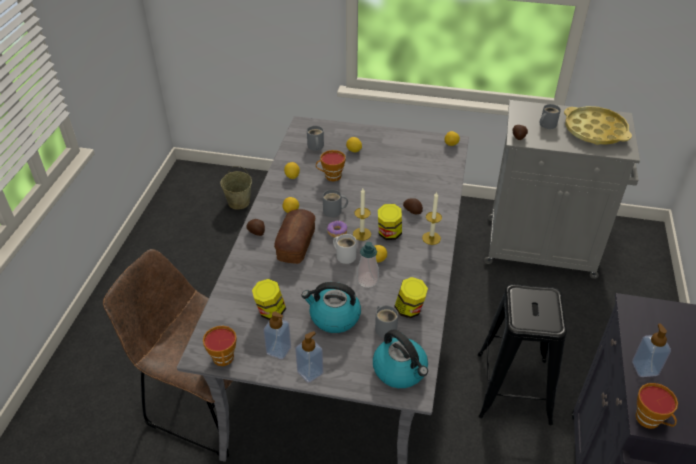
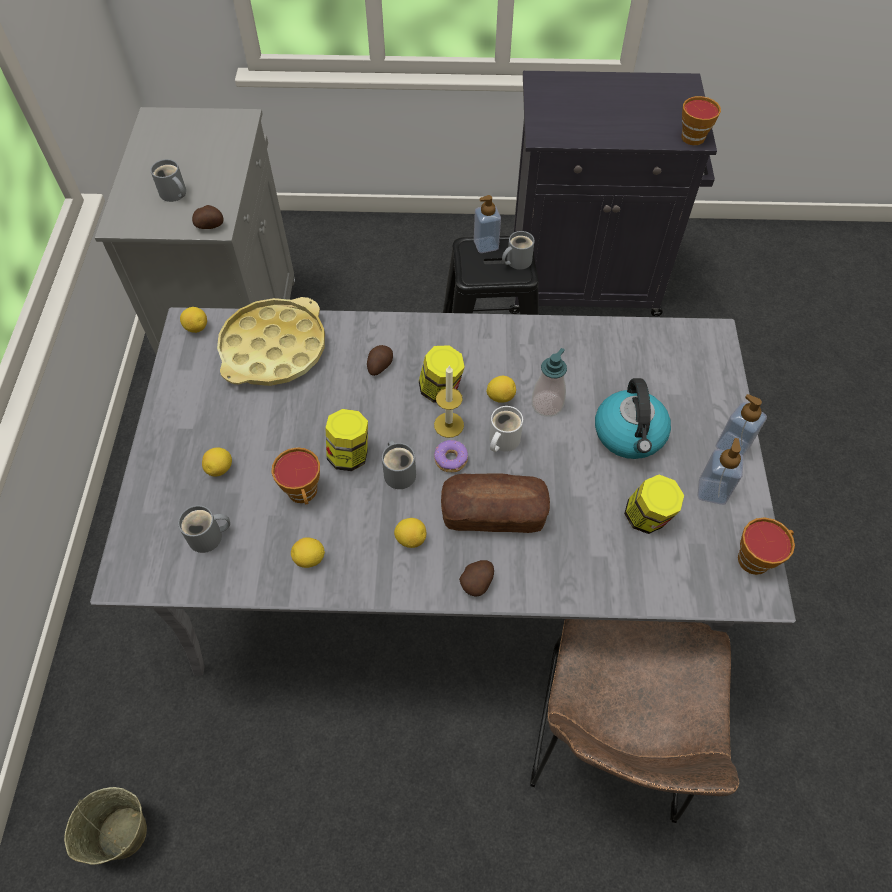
camera: 100 degrees left, 15 degrees up
(385, 327) = (627, 373): grey mug -> grey mug (516, 261)
(400, 370) = (689, 351): kettle -> none
(409, 310) = (587, 351): jar -> jar (349, 454)
(431, 238) = (439, 338): candle -> none
(595, 130) = (190, 145): yellow tray -> yellow tray (273, 349)
(644, 368) = (630, 134): soap dispenser -> soap dispenser (486, 245)

